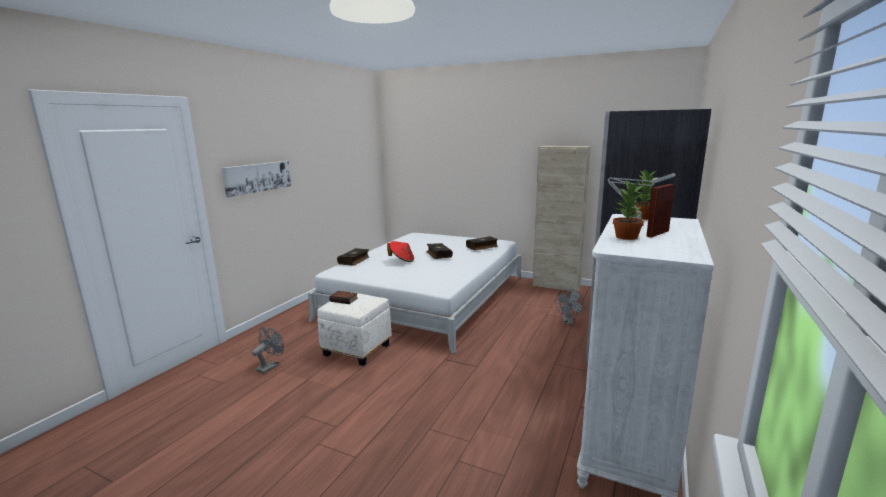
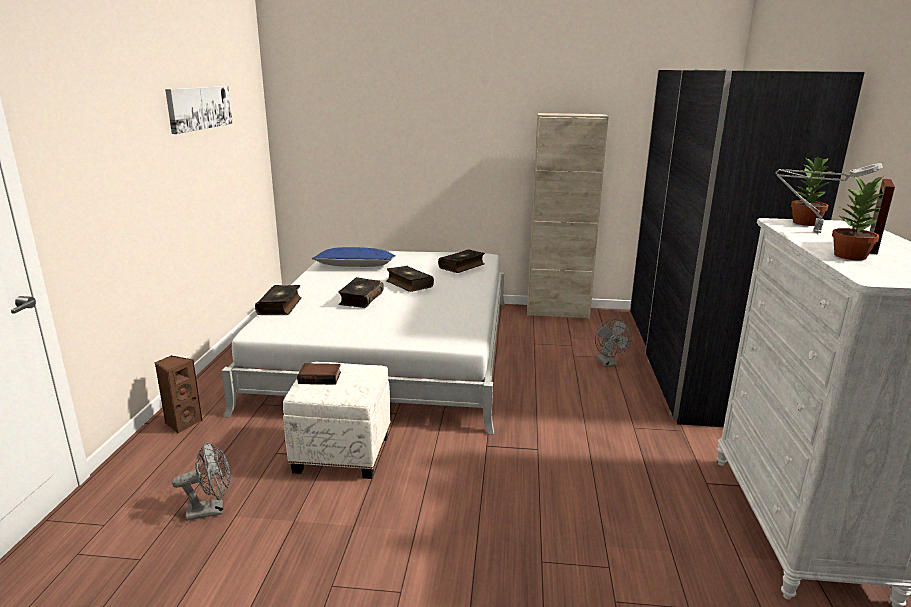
camera: 20 degrees left, 5 degrees up
(258, 177) = (109, 174): picture -> picture (199, 108)
(270, 366) = (211, 510): grey fan -> grey fan turned 60 degrees clockwise
(286, 321) = (182, 423): none -> brown speaker
(401, 260) = (360, 299): red hat -> book
(417, 242) = (355, 266): none -> blue pillow

